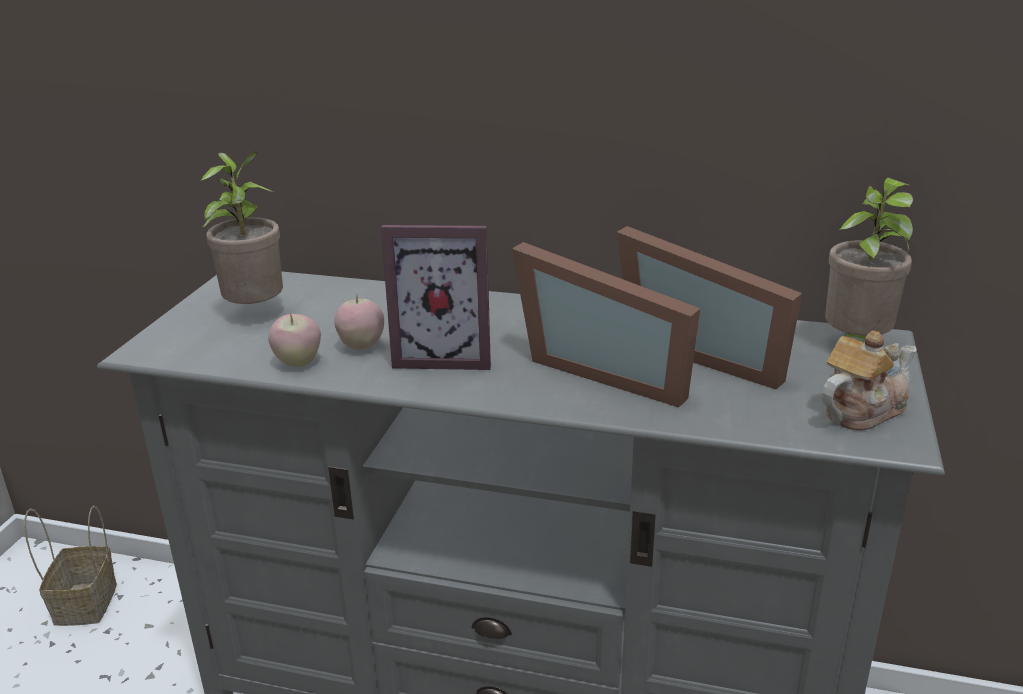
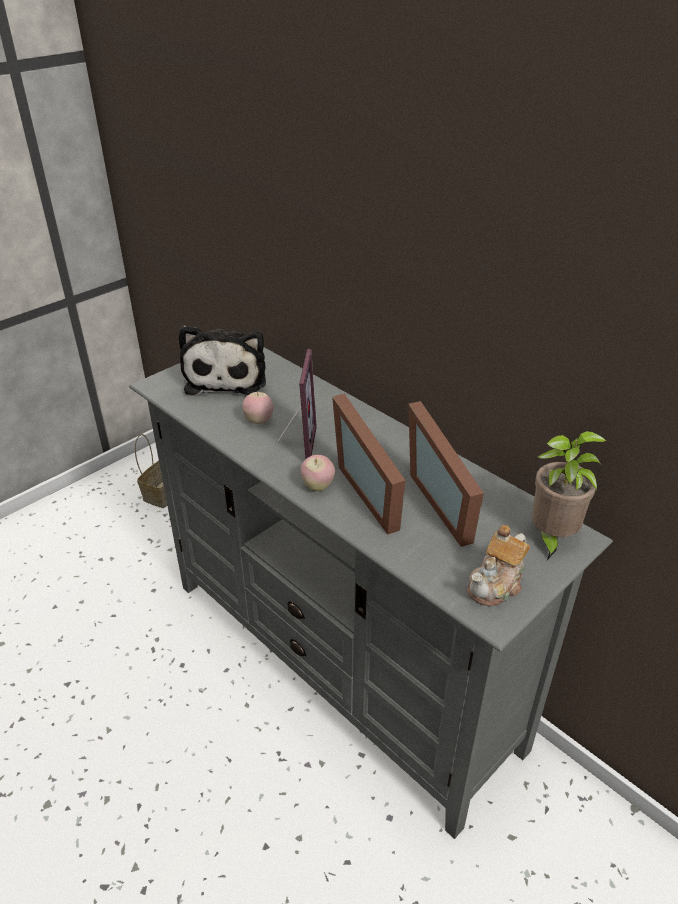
camera: 30 degrees right, 10 degrees up
(255, 313) = (227, 376): potted plant -> plush toy
(298, 363) = (217, 420): apple -> apple (317, 486)
(444, 355) = (295, 444): picture frame -> picture frame turned 120 degrees counterclockwise
(860, 410) = (496, 584): teapot -> teapot turned 135 degrees clockwise

